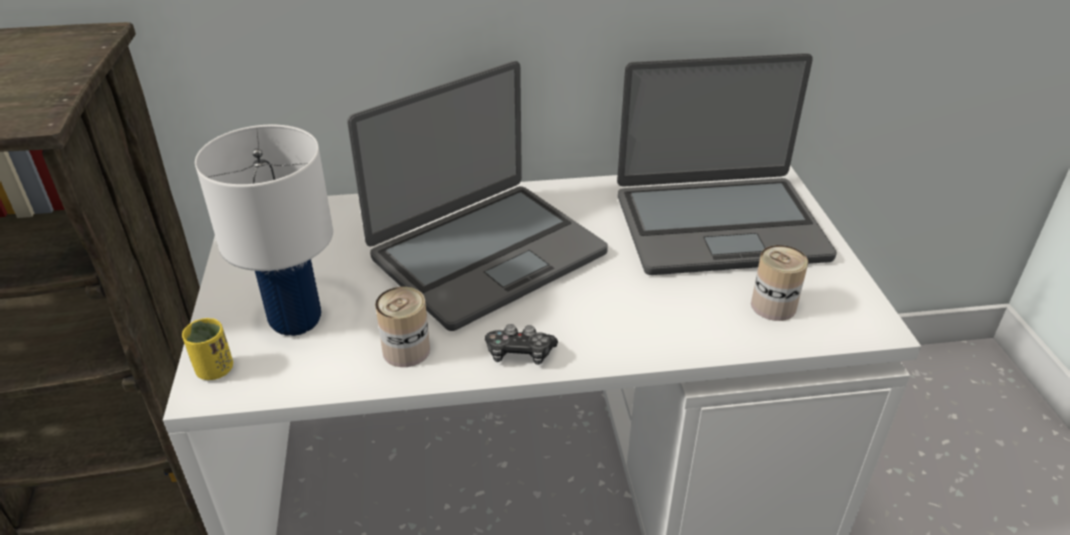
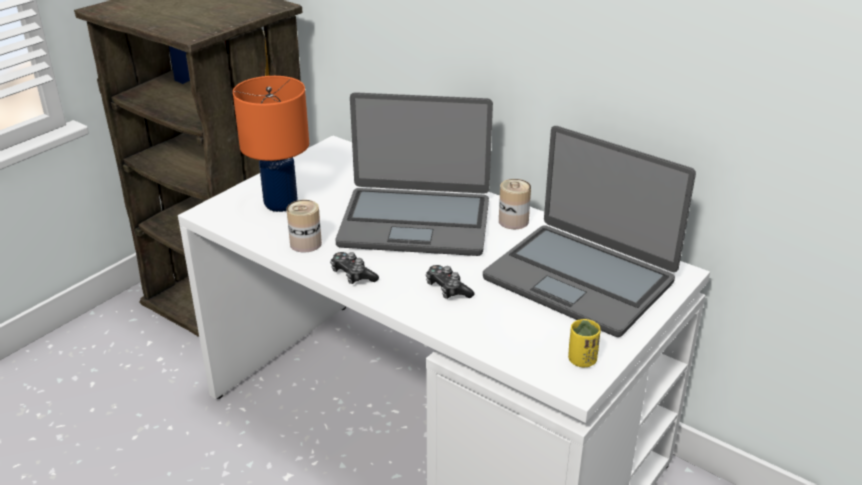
camera: 45 degrees right, 5 degrees down
(215, 370) = (221, 206): yellow cup -> yellow cup (582, 360)
(297, 323) = (280, 206): white table lamp -> orange table lamp
(634, 307) = (447, 289): none -> game controller
(773, 306) = (530, 336): can -> can (513, 221)

